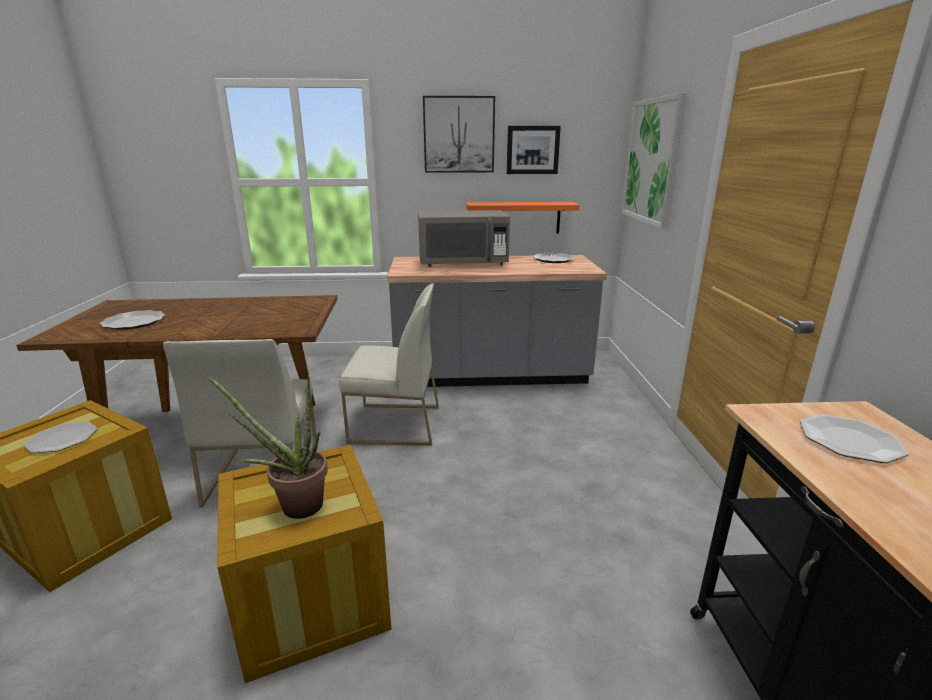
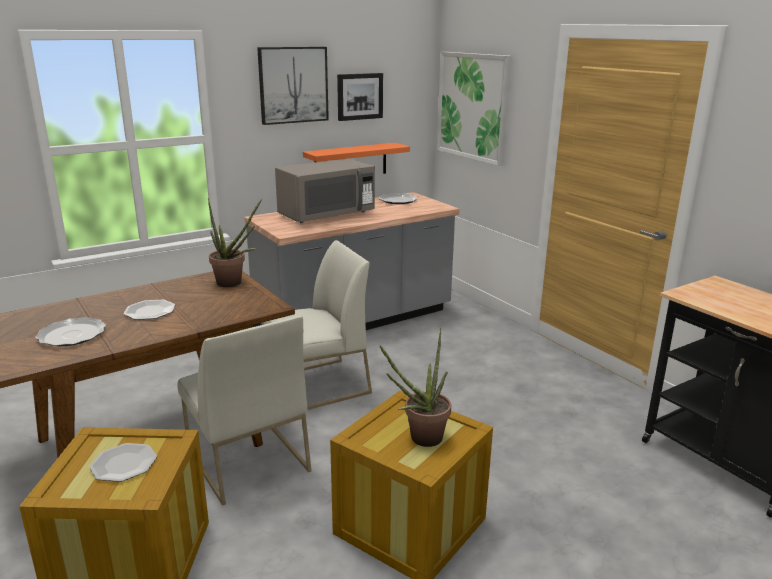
camera: 30 degrees left, 0 degrees up
(308, 307) = (234, 283): none -> potted plant
(850, 440) = (730, 298): plate -> plate (150, 311)

